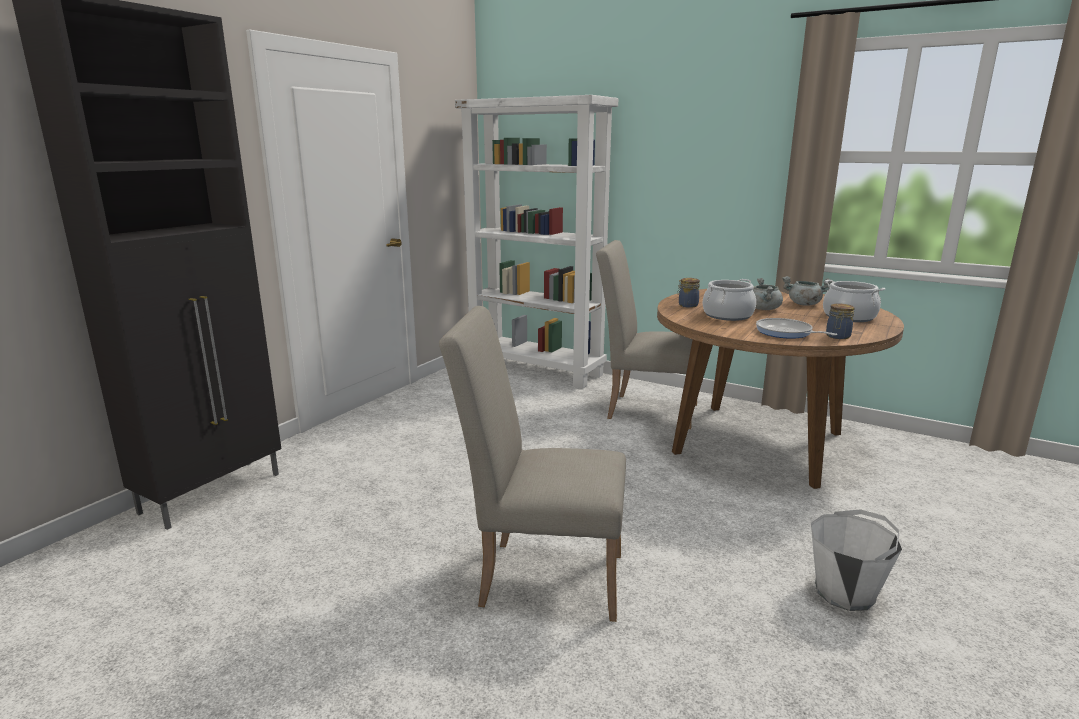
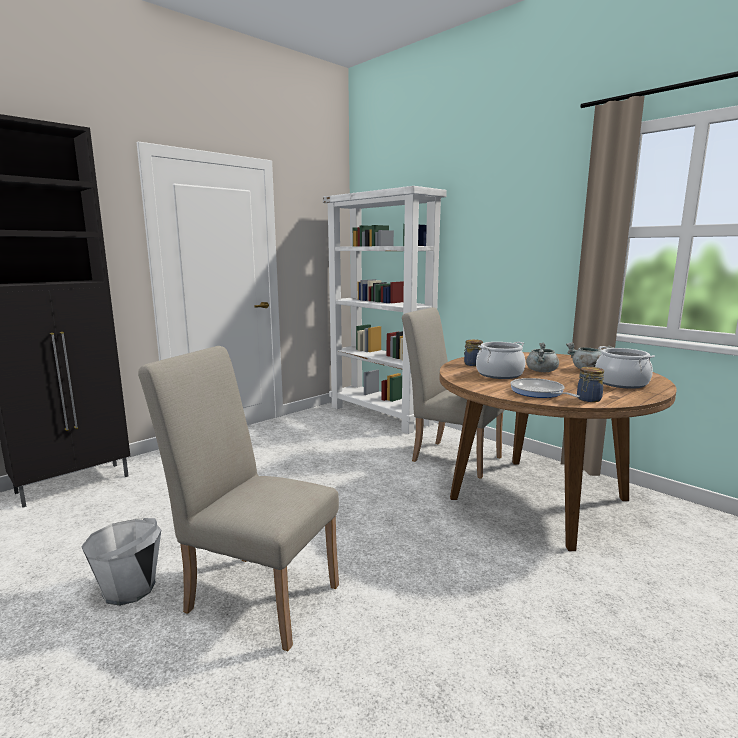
camera: 15 degrees right, 5 degrees down
(845, 592) = (537, 668): white bucket -> white bucket (129, 589)

